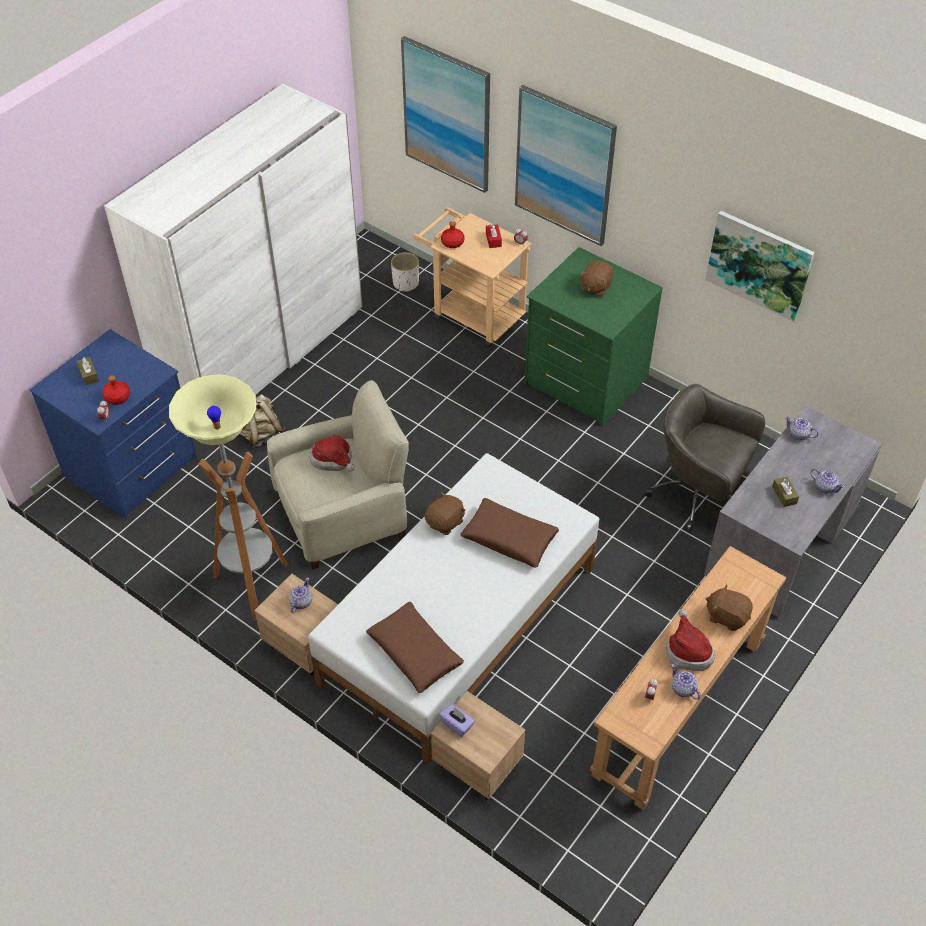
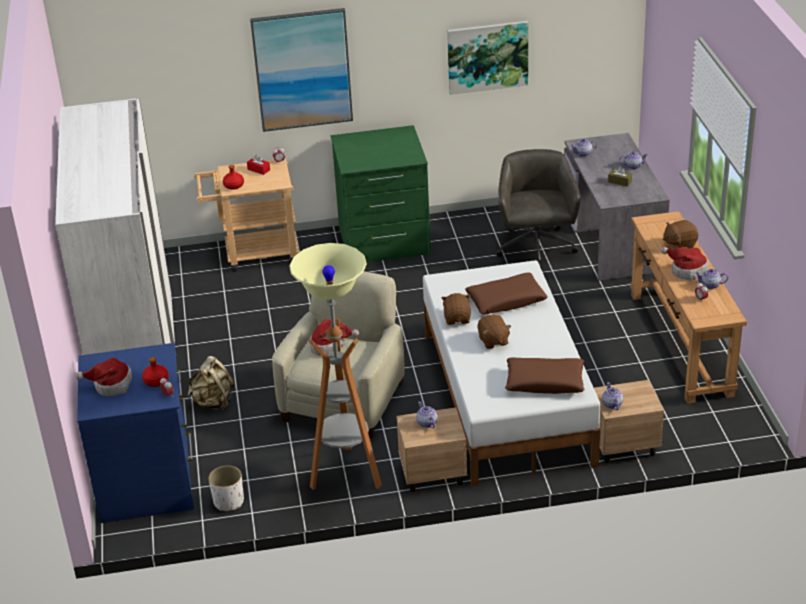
camera: 45 degrees left, 15 degrees down
(89, 375) = (110, 385): brown tissue box -> hat
(406, 283) = (179, 266): white planter -> white planter (229, 501)
(447, 115) = (176, 86): picture -> none
(457, 724) = (612, 404): purple tissue box -> teapot
(595, 287) = (375, 146): brown plush toy -> brown plush toy (493, 341)
(698, 494) = (536, 249): grey office chair -> grey office chair turned 105 degrees clockwise

